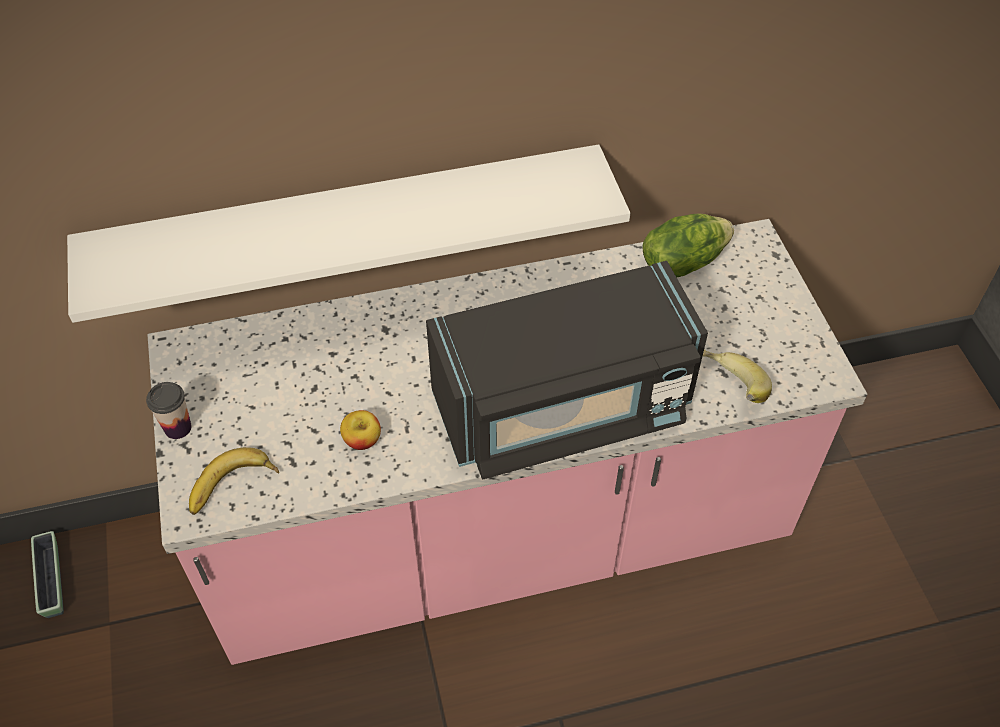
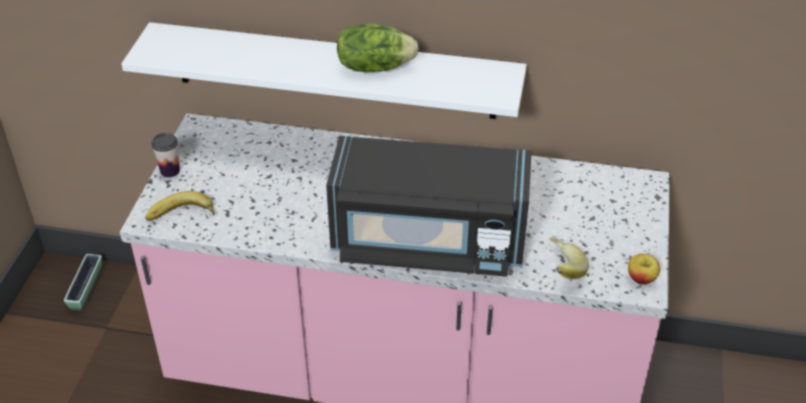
camera: 25 degrees right, 10 degrees down
(362, 440) = (280, 216): apple -> apple (641, 278)
(682, 262) = (579, 180): lettuce -> lettuce (374, 67)

